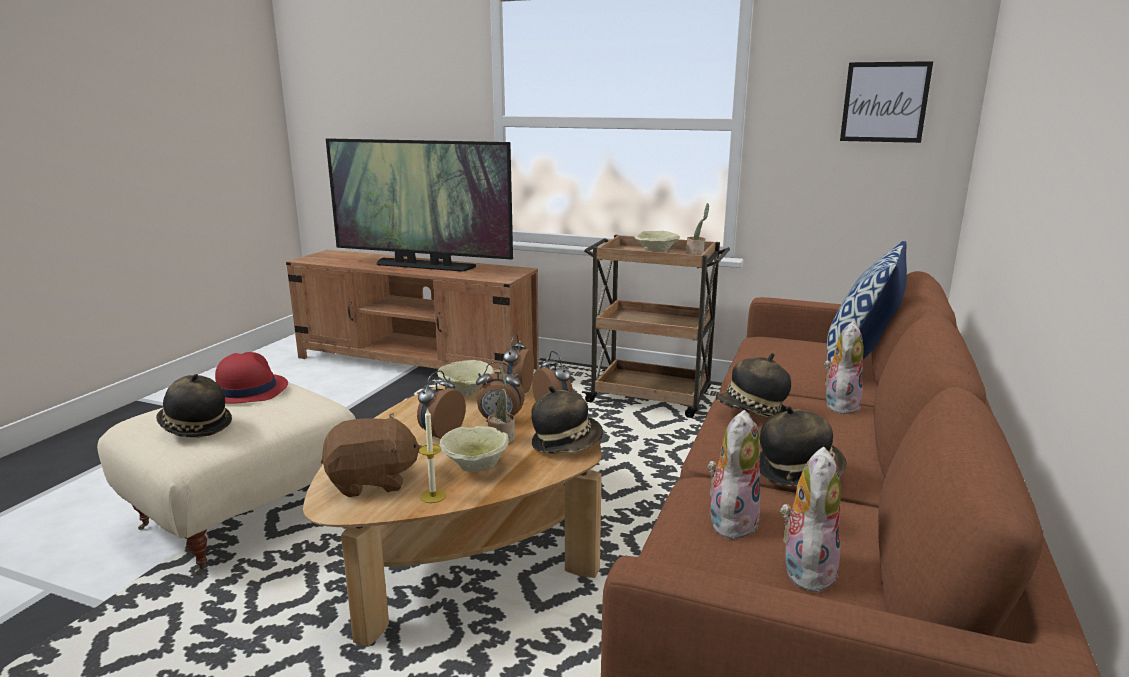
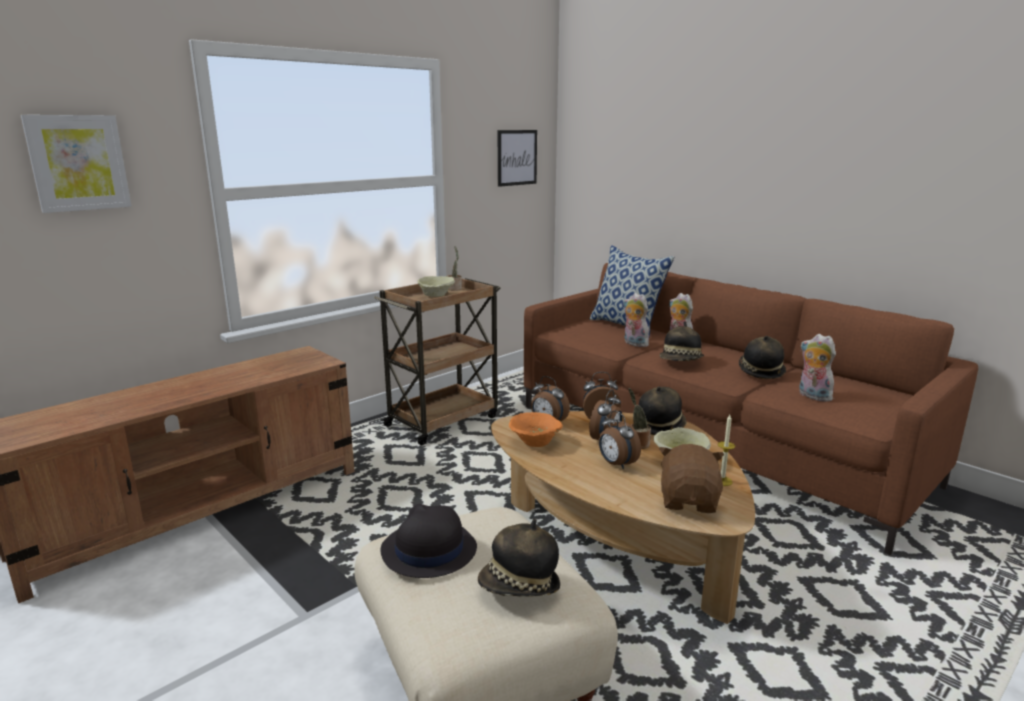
camera: 65 degrees left, 0 degrees up
(247, 390) = (428, 550): red hat -> black hat
(412, 90) = (78, 163): none -> picture
(423, 266) = (200, 385): television -> none
(467, 392) = (535, 442): beige bowl -> orange bowl
(805, 568) = (859, 393): plush toy -> plush toy (634, 344)

